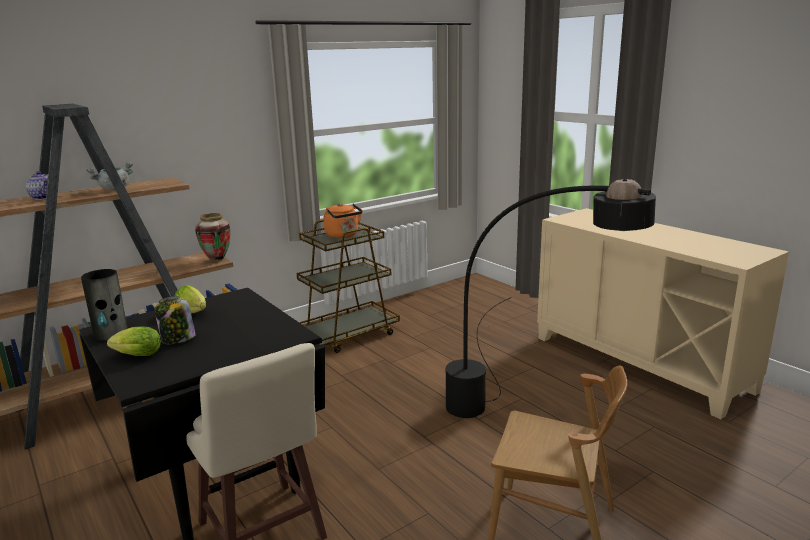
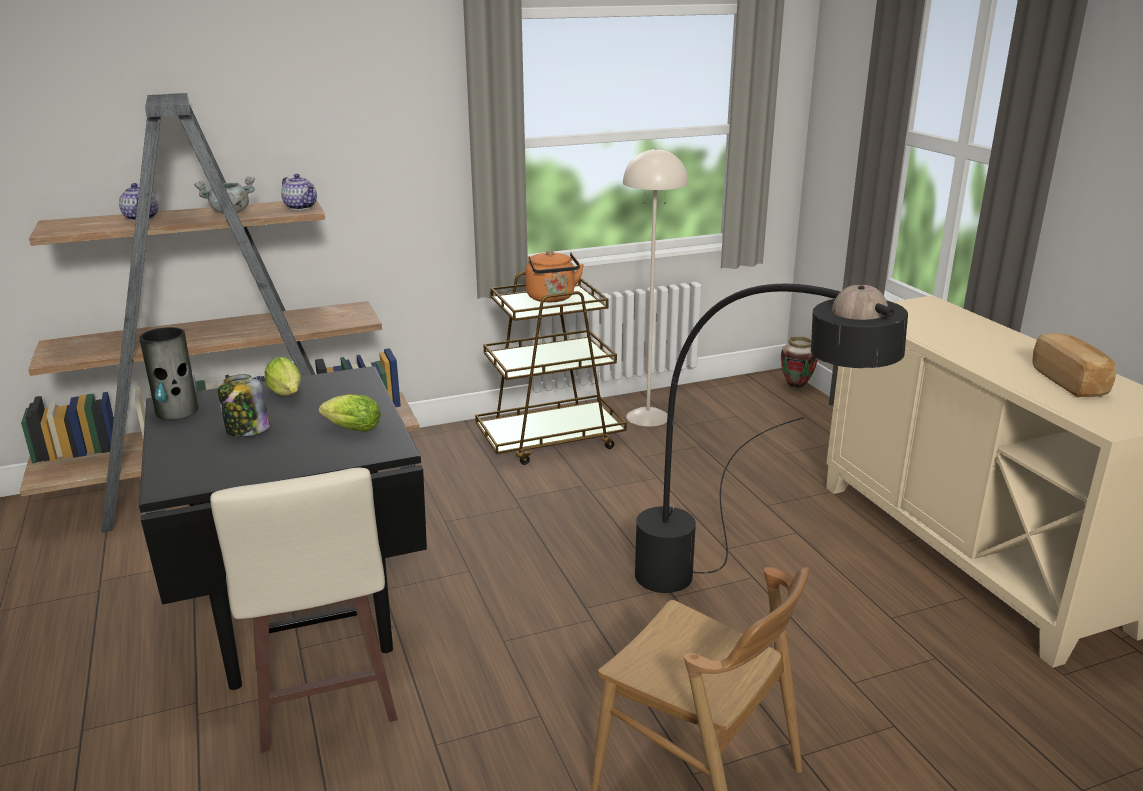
camera: 15 degrees right, 5 degrees up
(135, 355) = (187, 446): lettuce -> lettuce (350, 429)
(168, 182) = (301, 207): none -> teapot
(217, 260) = (363, 318): vase -> vase (796, 387)
(405, 312) = (648, 416): none -> beige floor lamp
(698, 243) = (1070, 382): none -> bread

